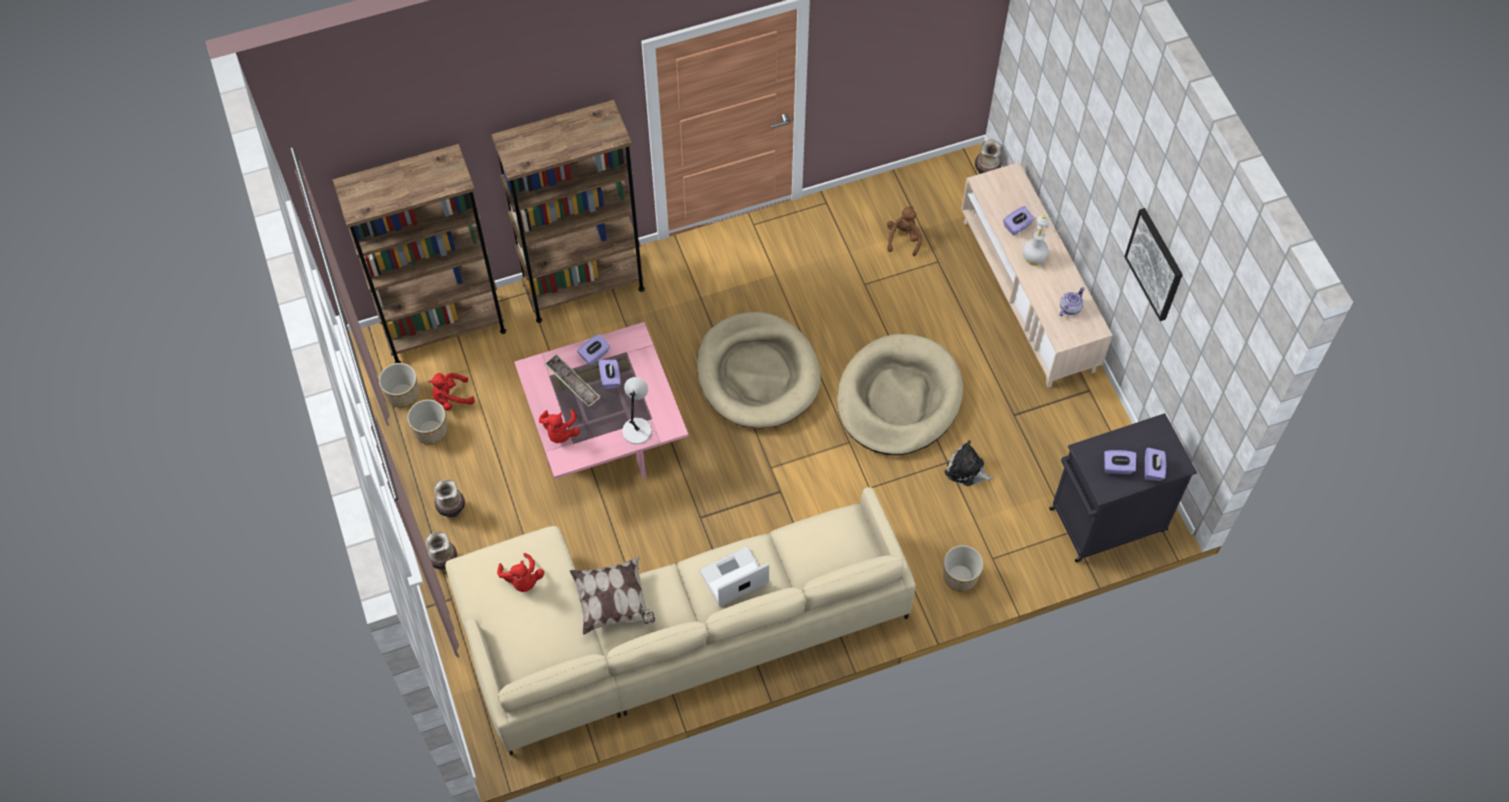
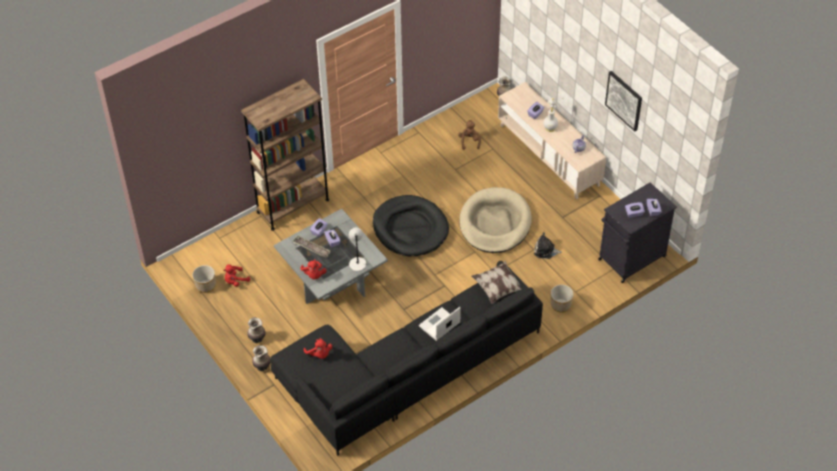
camera: 15 degrees left, 10 degrees down
(430, 431) = (229, 300): planter -> none
(444, 329) = (218, 246): brown bookcase -> none
(605, 430) = (332, 277): pink coffee table -> grey coffee table
(613, 602) = (375, 353): pillow -> pillow (499, 288)
(665, 629) = (404, 370): beige sofa -> black sofa
(757, 373) = (410, 228): beige dog bed -> black dog bed

